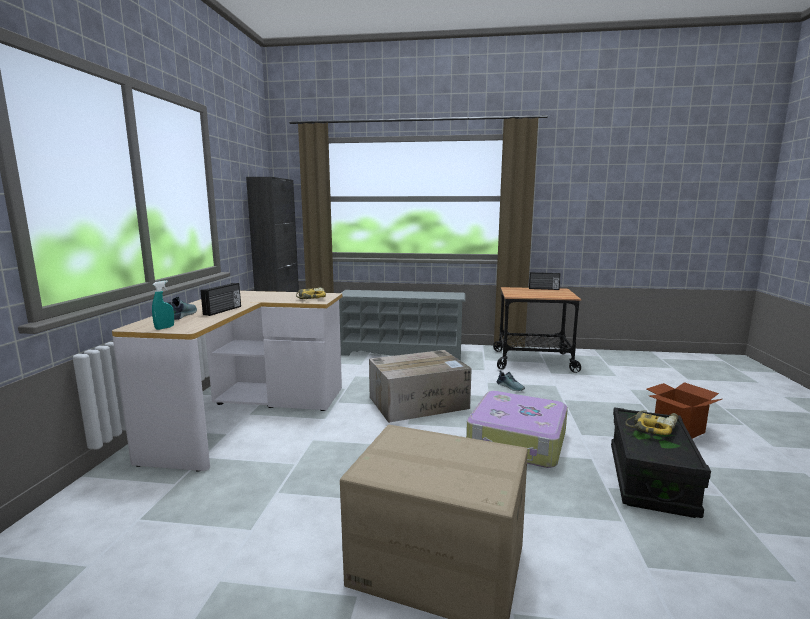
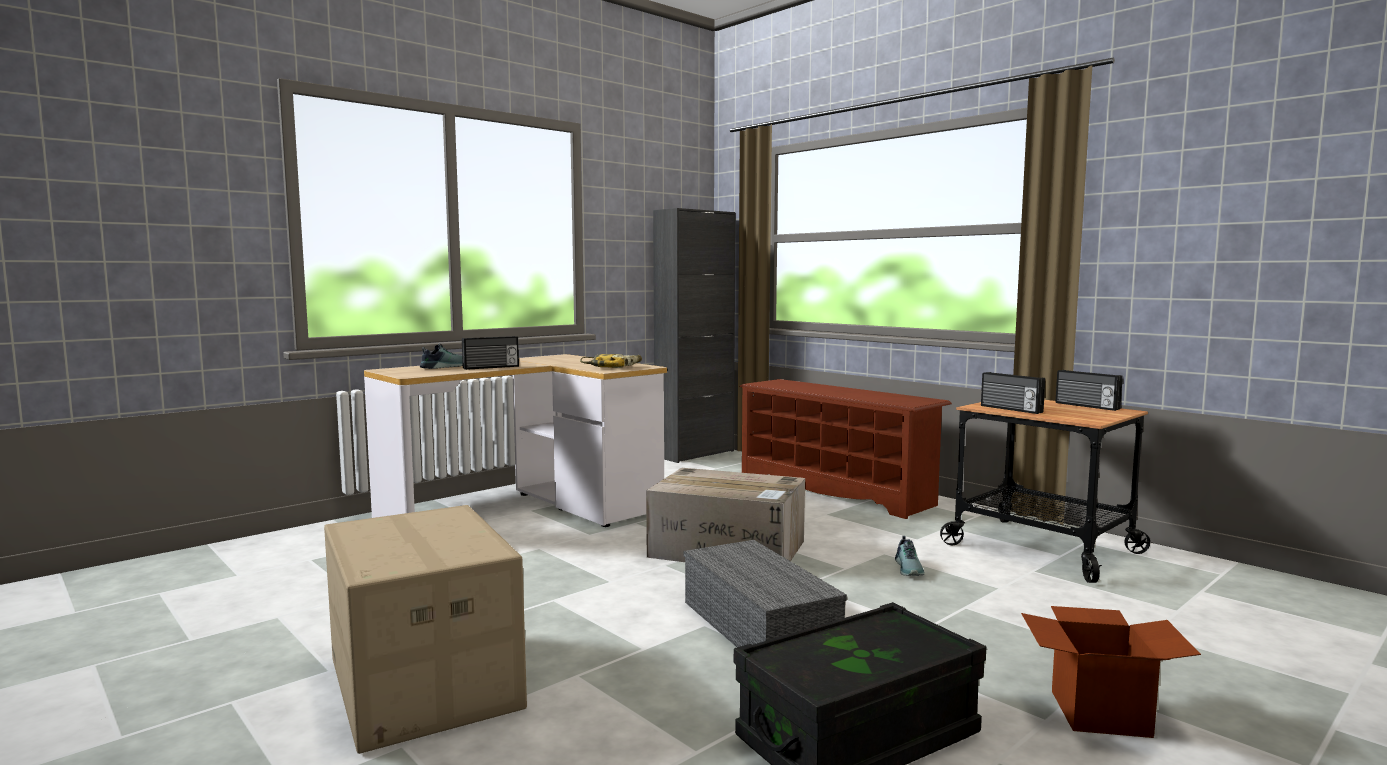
camera: 40 degrees right, 5 degrees down
(164, 328) = (400, 372): turquoise spray bottle -> none
(401, 352) = (836, 490): grey shoe rack -> brown shoe rack
(517, 441) = (761, 626): suitcase -> grey storage box
(527, 295) = (1010, 409): none -> radio
(652, 426) = (886, 639): power drill -> none

